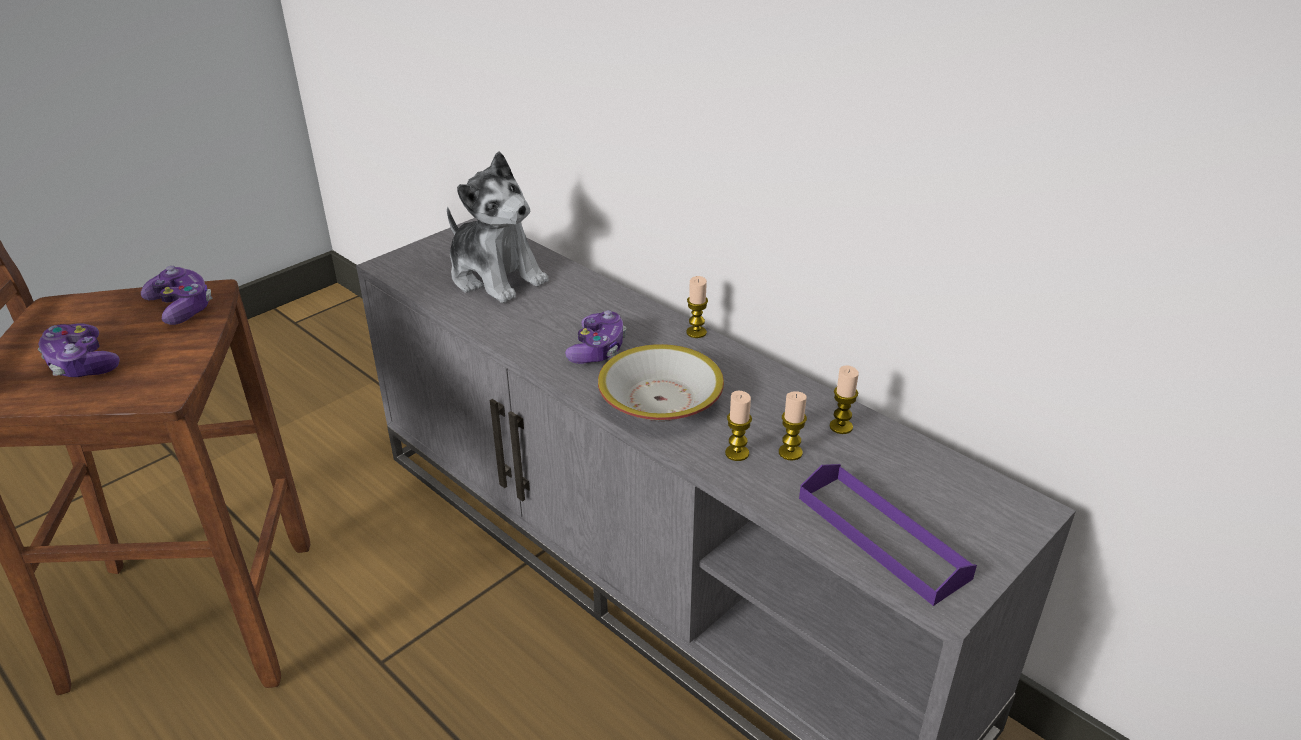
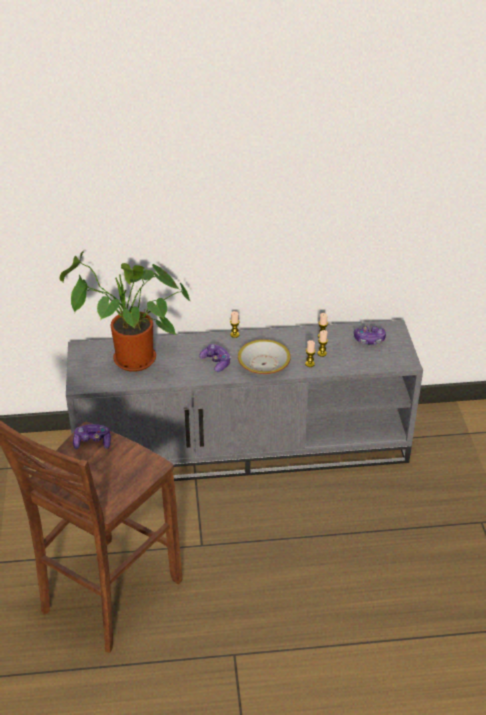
camera: 50 degrees left, 5 degrees up
(82, 364) = (108, 480): game controller -> game controller (369, 339)
(496, 276) = (130, 361): plush toy -> potted plant
(882, 537) = (375, 359): purple tray -> none

